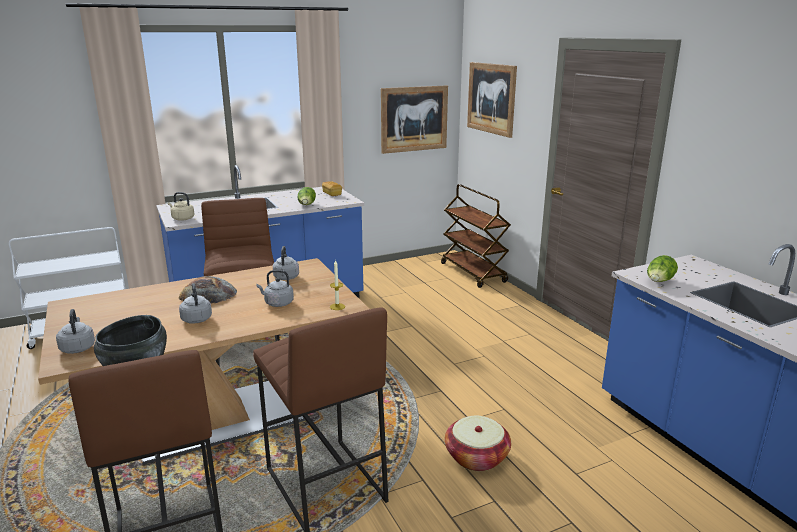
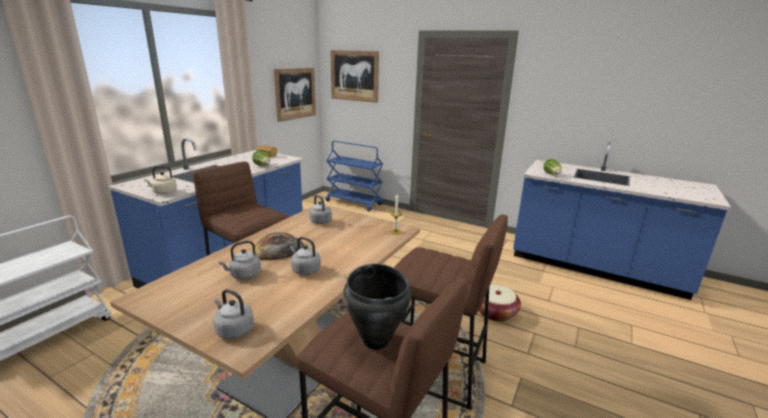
camera: 35 degrees left, 0 degrees up
(277, 303) = (349, 241): grey kettle -> grey kettle (244, 275)
(473, 273) = (354, 203): brown cart -> blue cart

